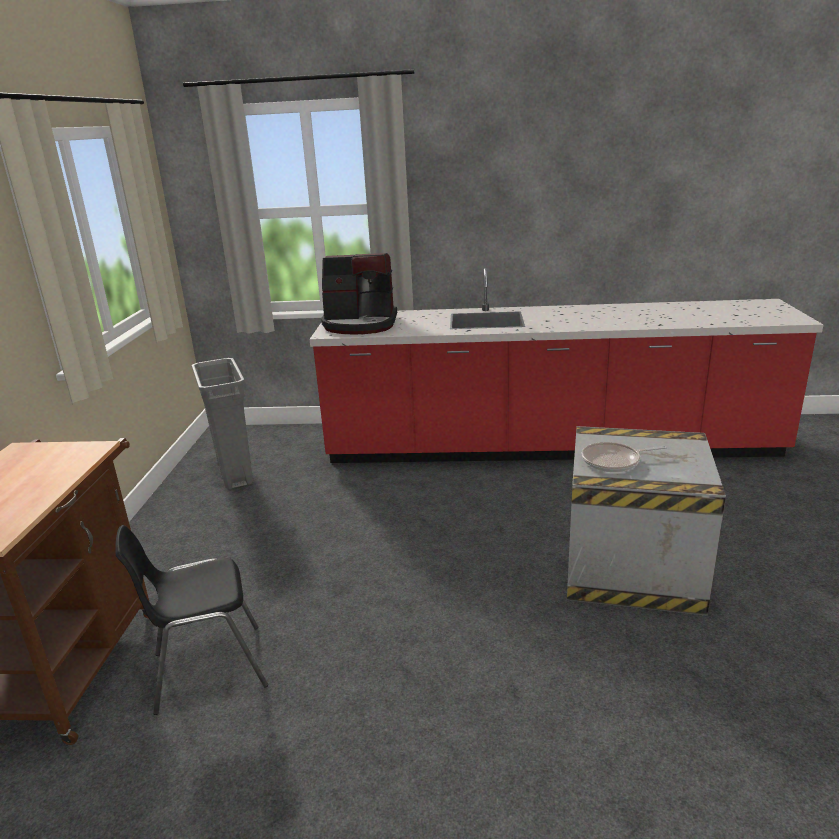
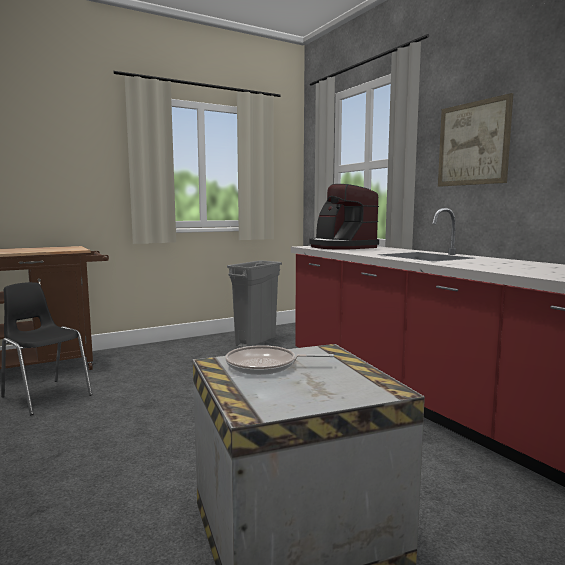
camera: 55 degrees right, 15 degrees down
(470, 195) = (473, 144): none -> picture
(614, 461) = (265, 366): frying pan -> frying pan turned 45 degrees counterclockwise

